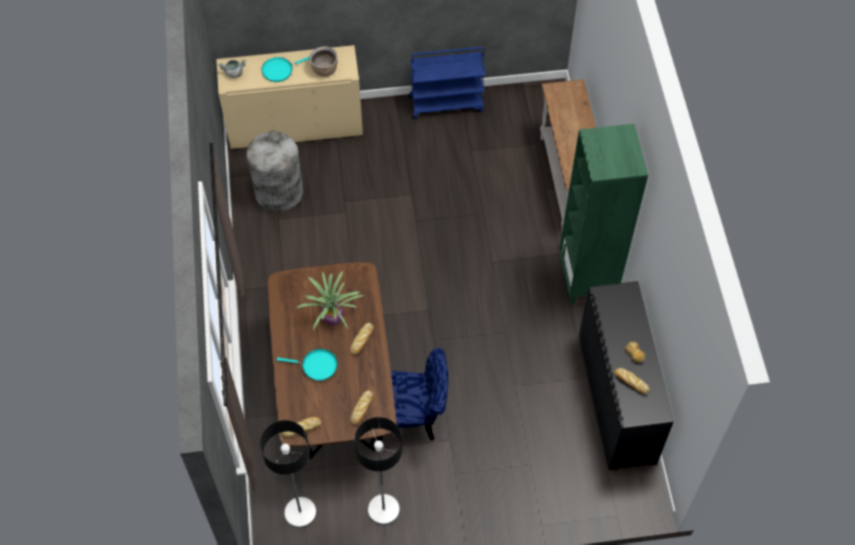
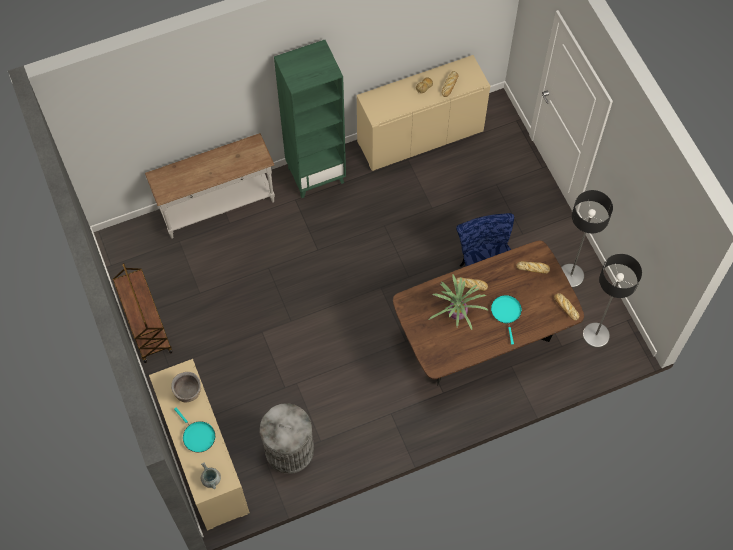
camera: 105 degrees left, 5 degrees up
(446, 103) = (146, 327): blue cart -> brown cart
(616, 398) = (420, 136): black cabinet -> beige cabinet

